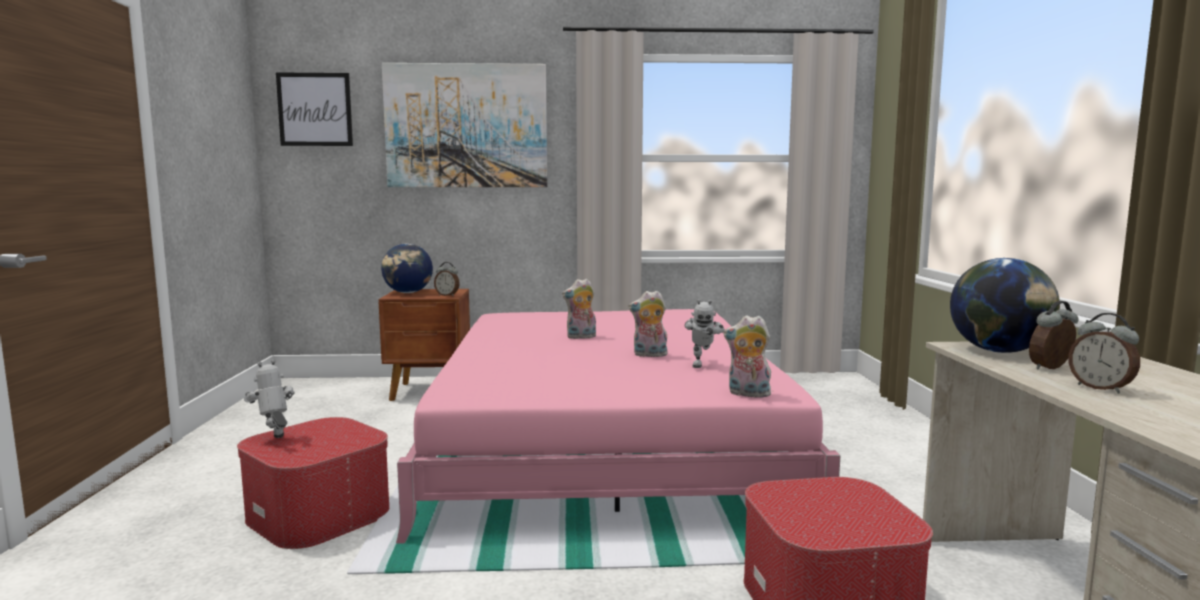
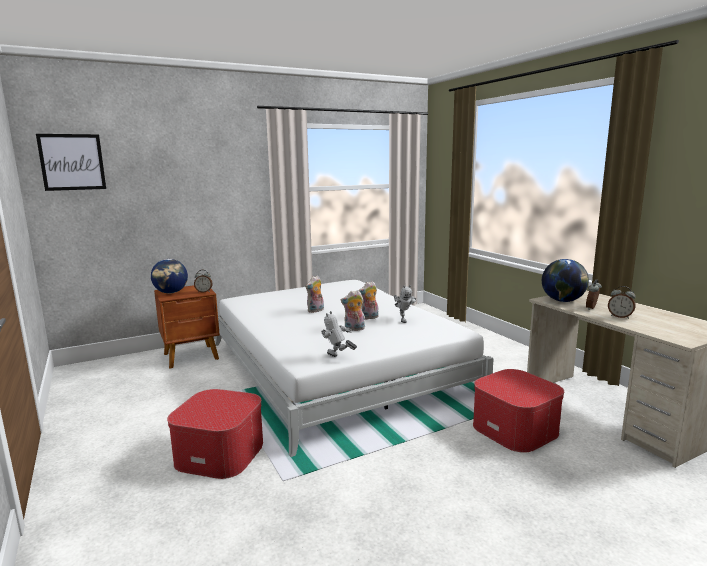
camera: 25 degrees left, 5 degrees up
(275, 440) = (191, 414): toy robot -> toy robot (338, 358)
(466, 126) = (192, 172): picture -> none
(606, 438) = (335, 367): pink bed -> white bed
(747, 394) = (447, 335): plush toy -> plush toy (354, 329)

